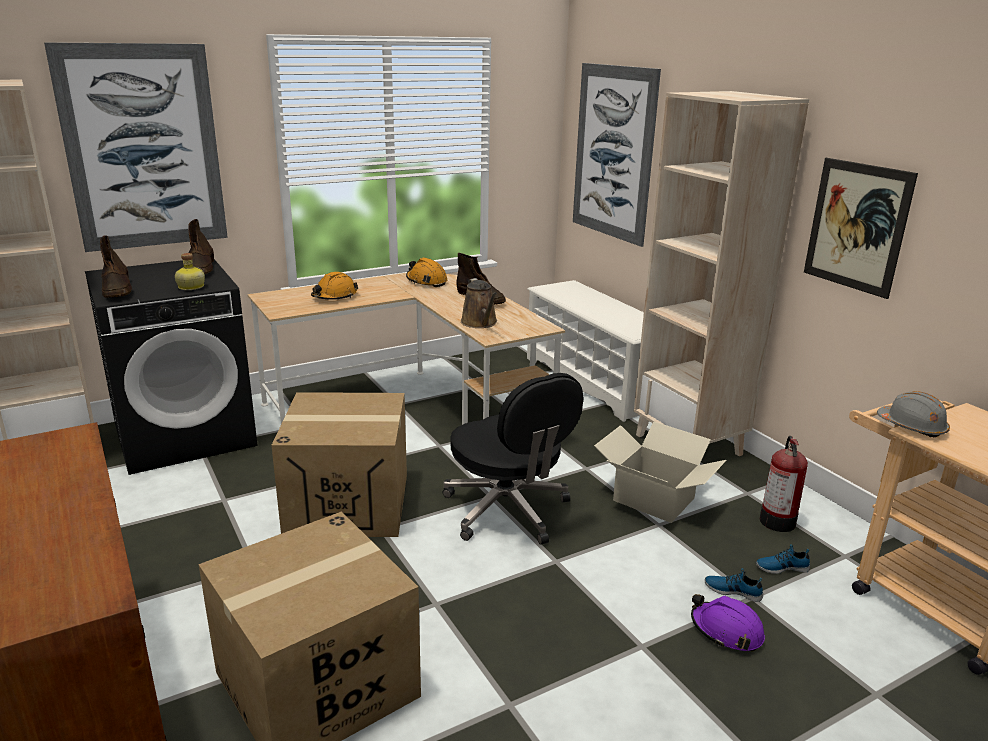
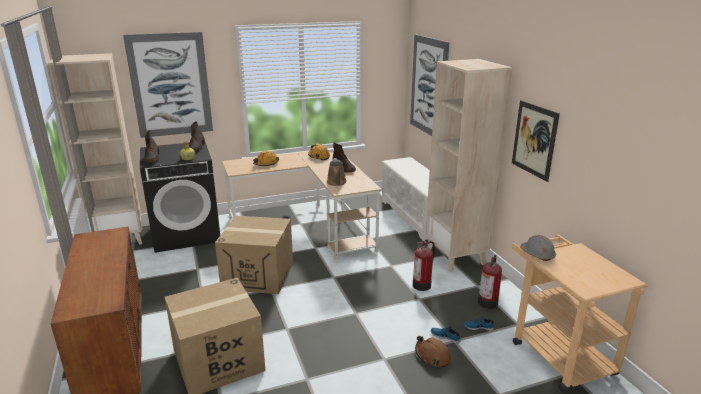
camera: 10 degrees right, 0 degrees up
(508, 511) = (340, 285): black office chair -> none
(654, 498) = (422, 285): cardboard box -> fire extinguisher
(726, 631) = (432, 356): purple hard hat -> brown hard hat

